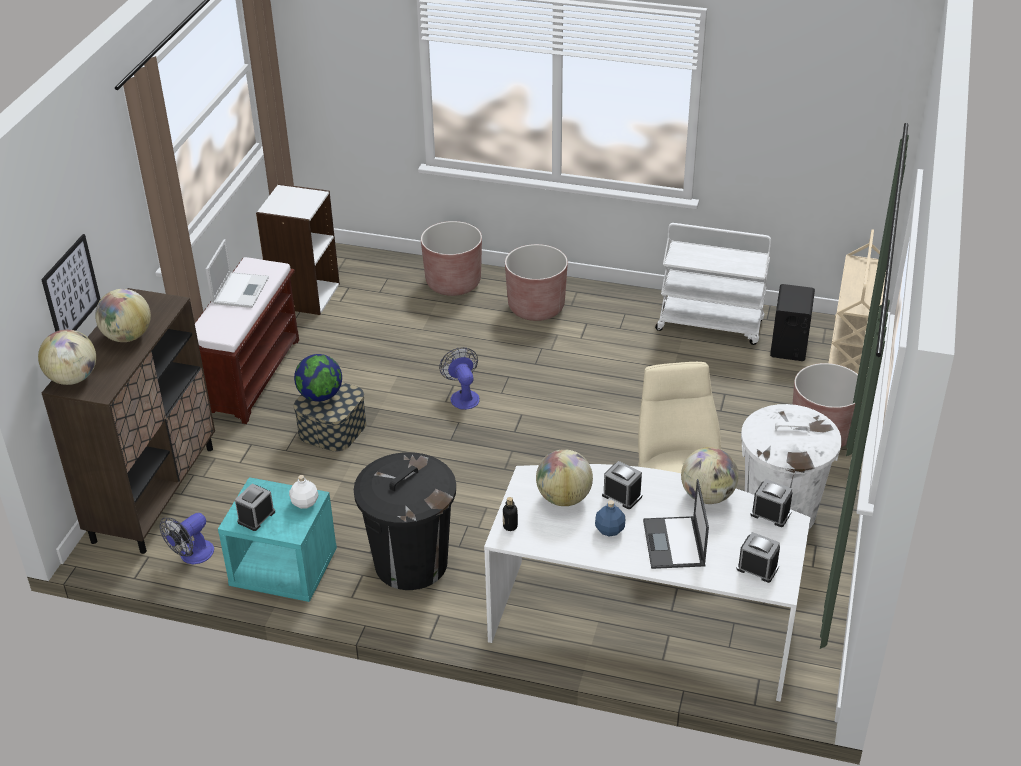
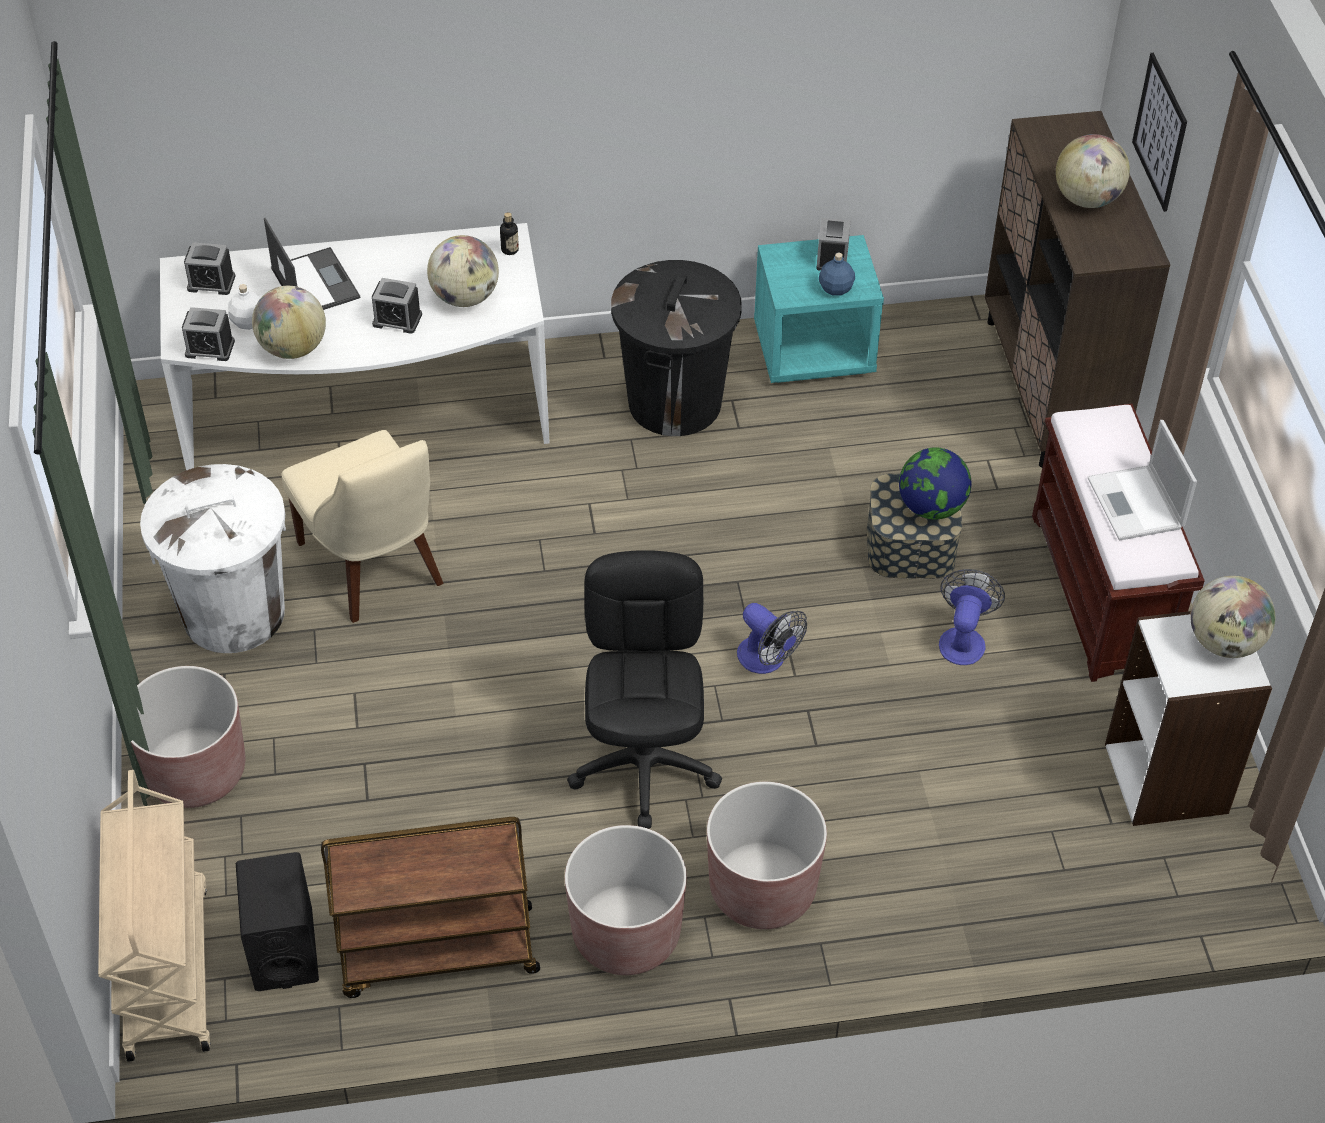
camera: 155 degrees right, 10 degrees up
(73, 378) = (1086, 134): globe -> globe (1224, 643)
(192, 556) = (932, 334): fan -> fan (963, 639)
(305, 502) = (792, 288): white bottle -> white bottle (249, 322)
(453, 283) = (942, 899): brown planter -> brown planter (626, 934)
(563, 368) = (645, 765): none -> black office chair
(610, 529) = (394, 277): blue bottle -> blue bottle (835, 289)
(710, 325) = (437, 953): white cart -> brown cart

